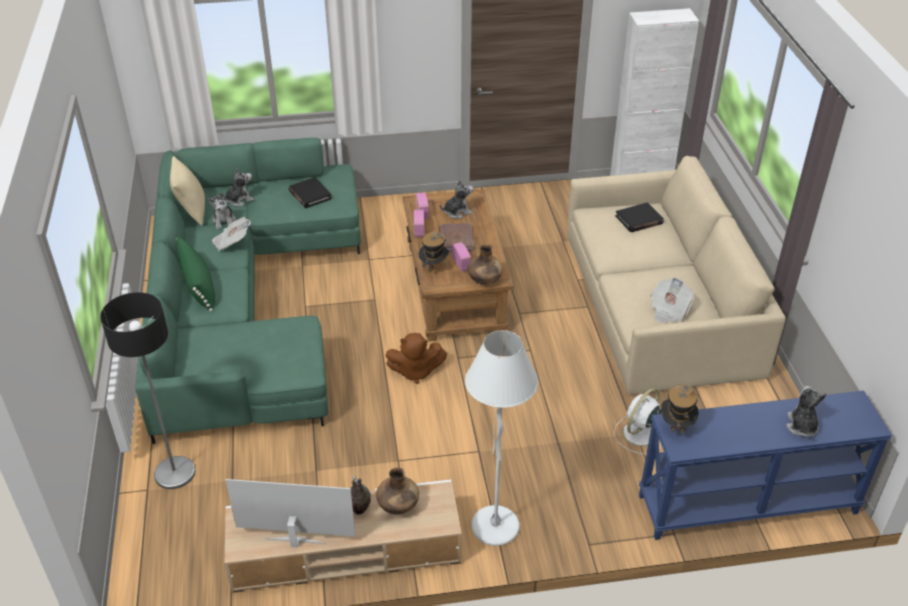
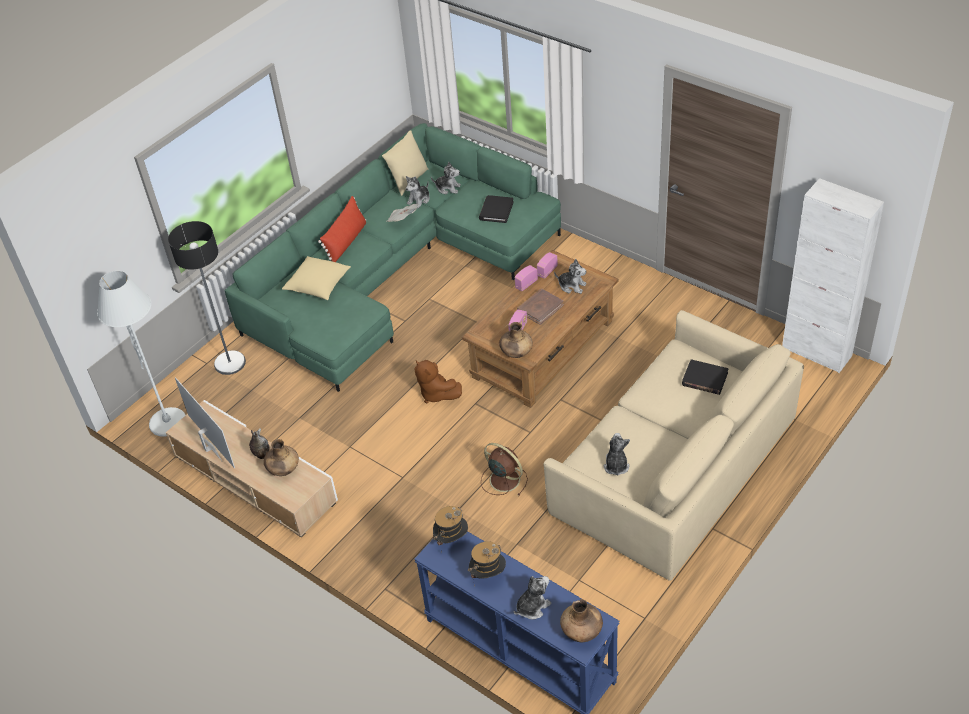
camera: 50 degrees right, 5 degrees up
(199, 286) = (346, 241): green pillow -> red pillow
(223, 335) = (318, 286): none -> beige pillow
(434, 267) = (497, 320): hat -> hat (488, 575)
(495, 526) = (348, 532): white floor lamp -> white floor lamp (168, 423)
(559, 396) = (503, 479): none -> brown fan
(638, 434) = (517, 546): white fan -> none
(669, 310) = (616, 465): newspaper -> plush toy
(855, 416) = (582, 631): none -> brown vase

